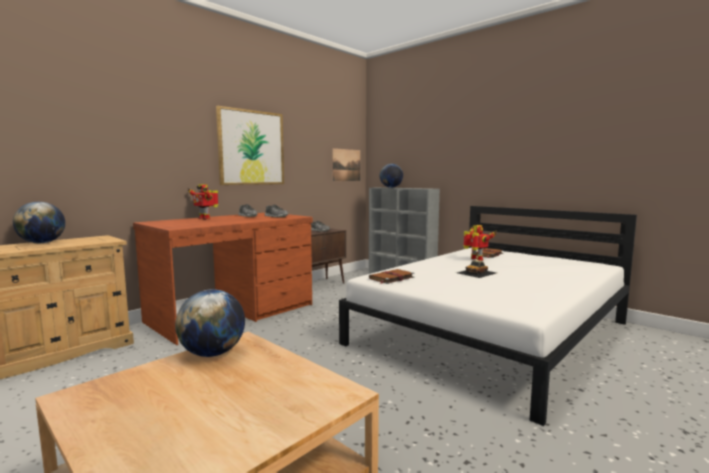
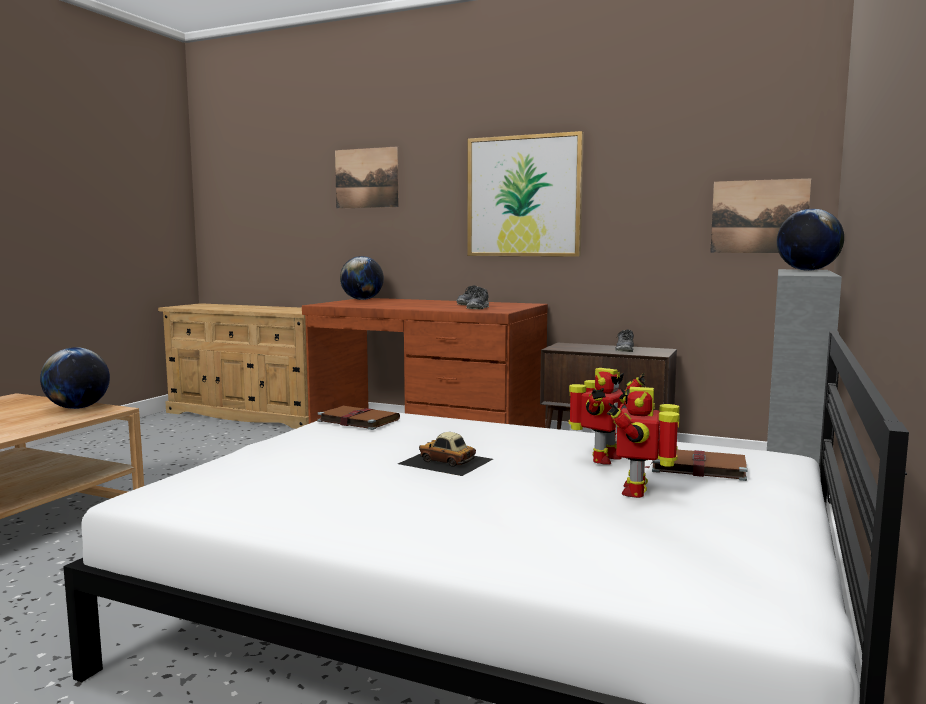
camera: 70 degrees right, 0 degrees up
(42, 243) = (277, 307): globe -> globe (362, 299)
(129, 121) = (366, 178): none -> picture
(205, 218) = (423, 301): toy robot -> toy robot (638, 491)

